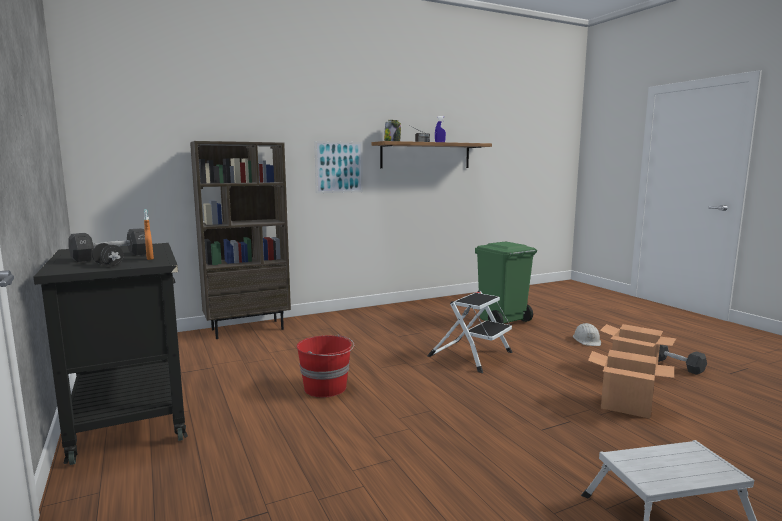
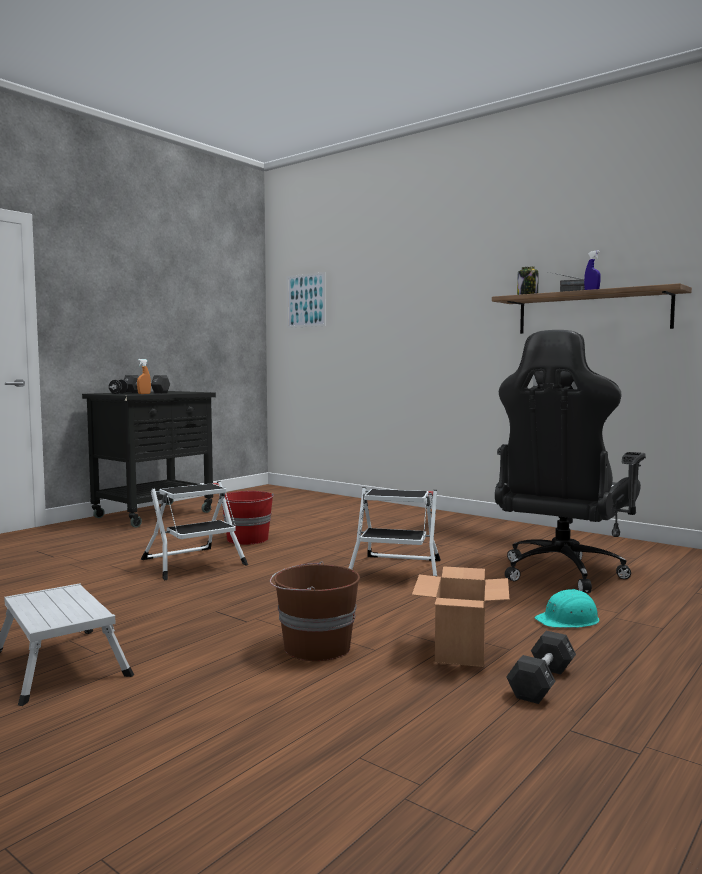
camera: 65 degrees right, 5 degrees down
(248, 329) = (355, 502): brown bookcase -> none
(339, 167) = (468, 333): picture -> picture (306, 300)
(386, 423) = (192, 563): none -> step ladder
(502, 321) = (563, 571): green trash can -> black office chair
(587, 340) = (568, 620): white hard hat -> turquoise hard hat
(627, 406) = (315, 647): cardboard box -> brown bucket

